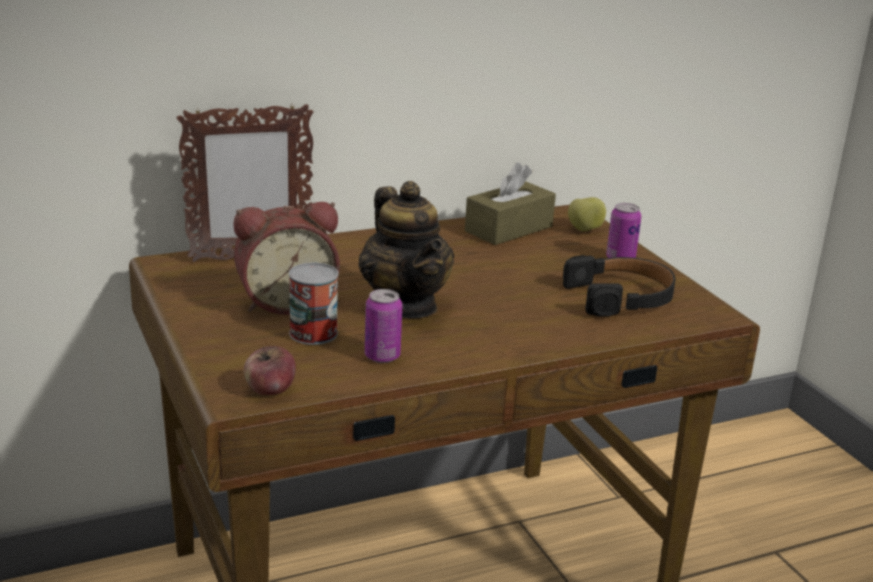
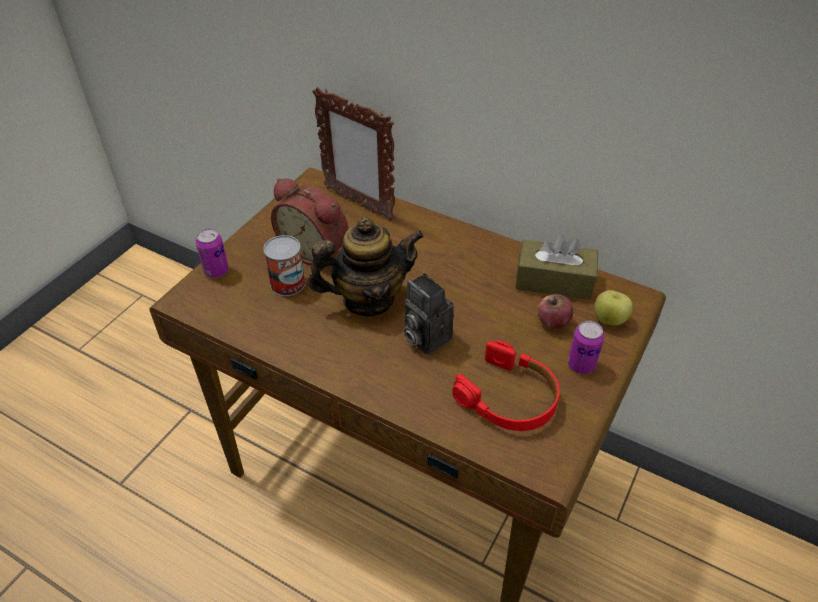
camera: 55 degrees right, 20 degrees up
(269, 390) = (202, 307): apple -> apple (552, 322)
(382, 356) = (287, 327): can -> can (216, 271)
(405, 305) = (368, 299): teapot -> teapot turned 135 degrees counterclockwise
(498, 301) = (424, 337): none -> camera
(620, 297) = (509, 397): black headphones -> red headphones

